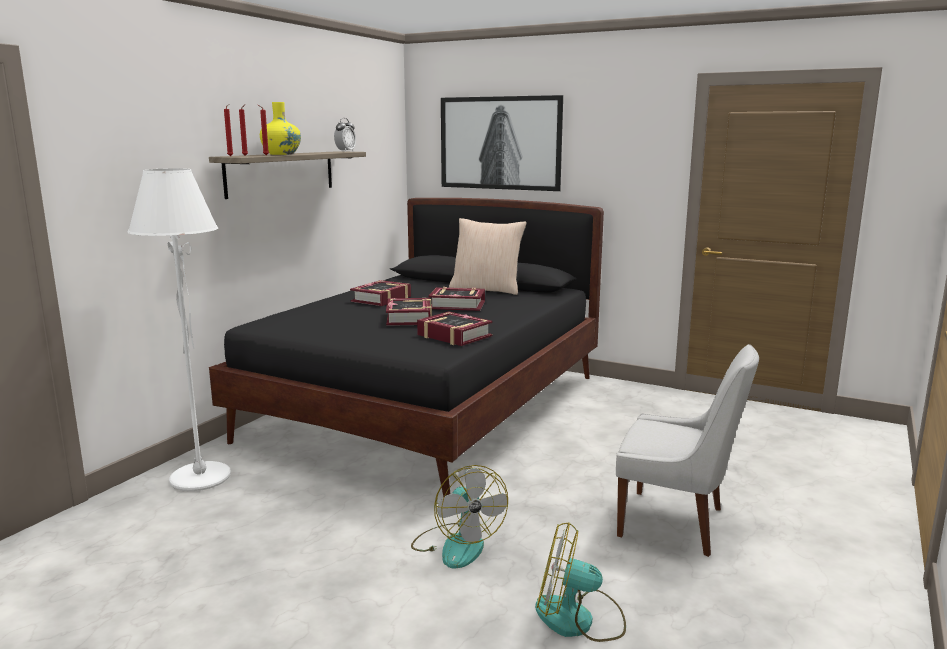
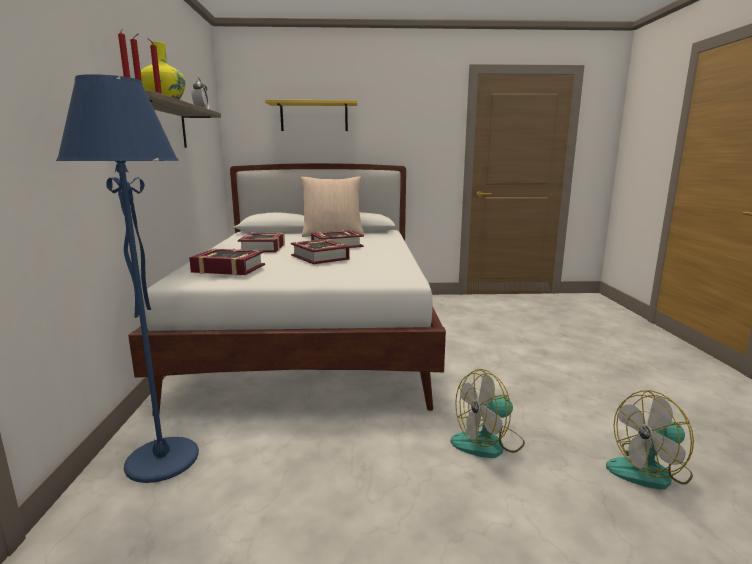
camera: 30 degrees left, 0 degrees up
(200, 478) = (162, 461): white floor lamp -> blue floor lamp
(430, 407) = (313, 338): black bed -> white bed
(454, 336) = (385, 264): book -> book (228, 269)
(457, 544) = (488, 443): fan -> fan turned 120 degrees clockwise
(500, 143) = (314, 117): picture -> yellow shelf
(676, 523) = (590, 379): white chair -> none

